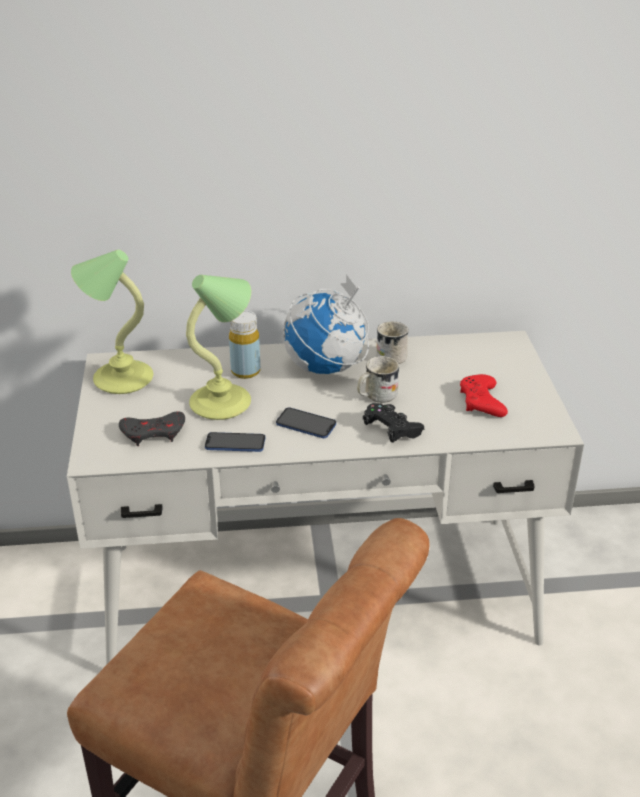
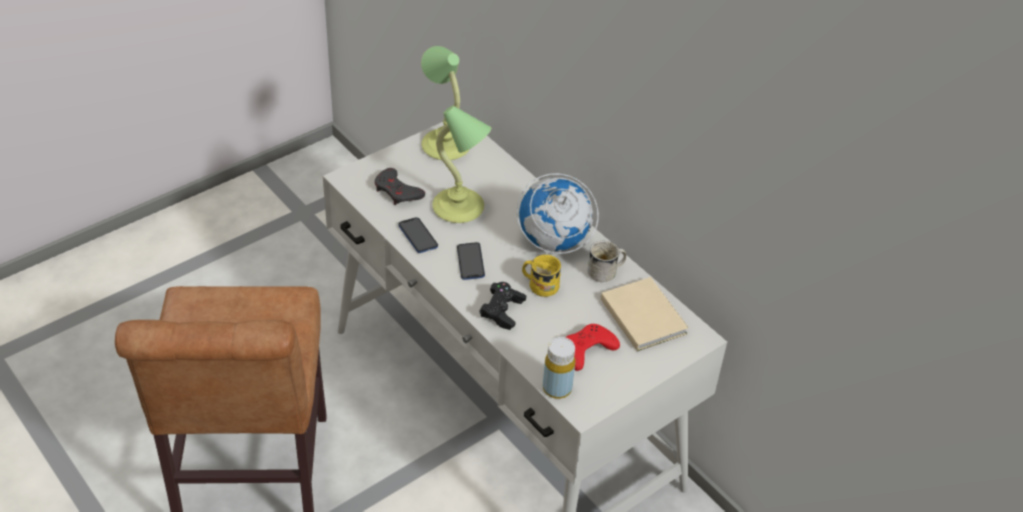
camera: 55 degrees right, 10 degrees up
(245, 371) = (509, 201): yellow bottle -> yellow bottle (557, 388)
(376, 396) = (539, 285): white mug -> yellow mug
(461, 356) = (643, 314): none -> beige book

